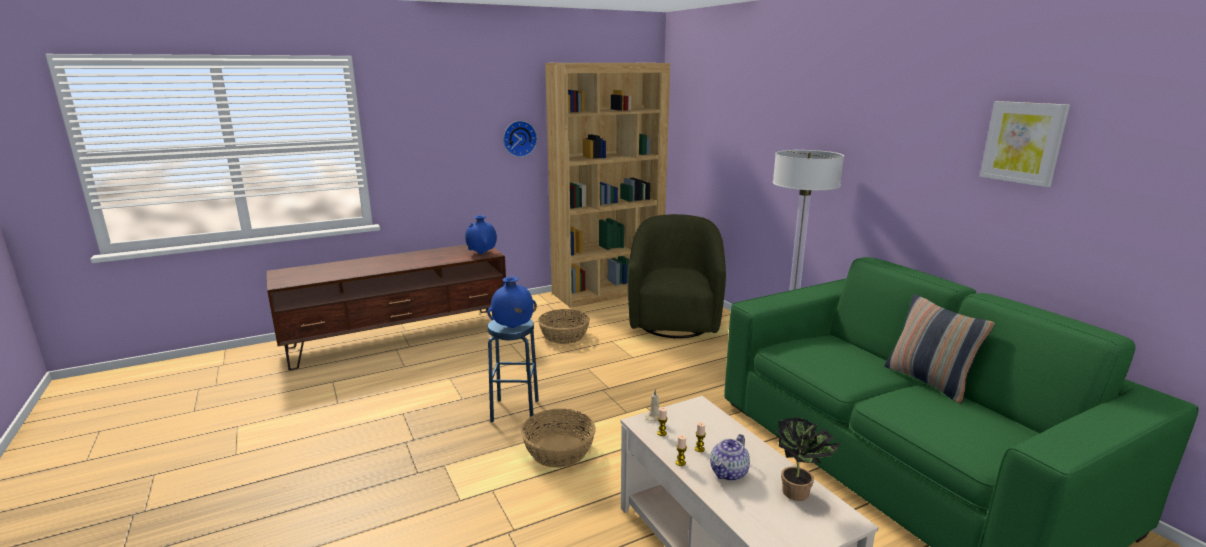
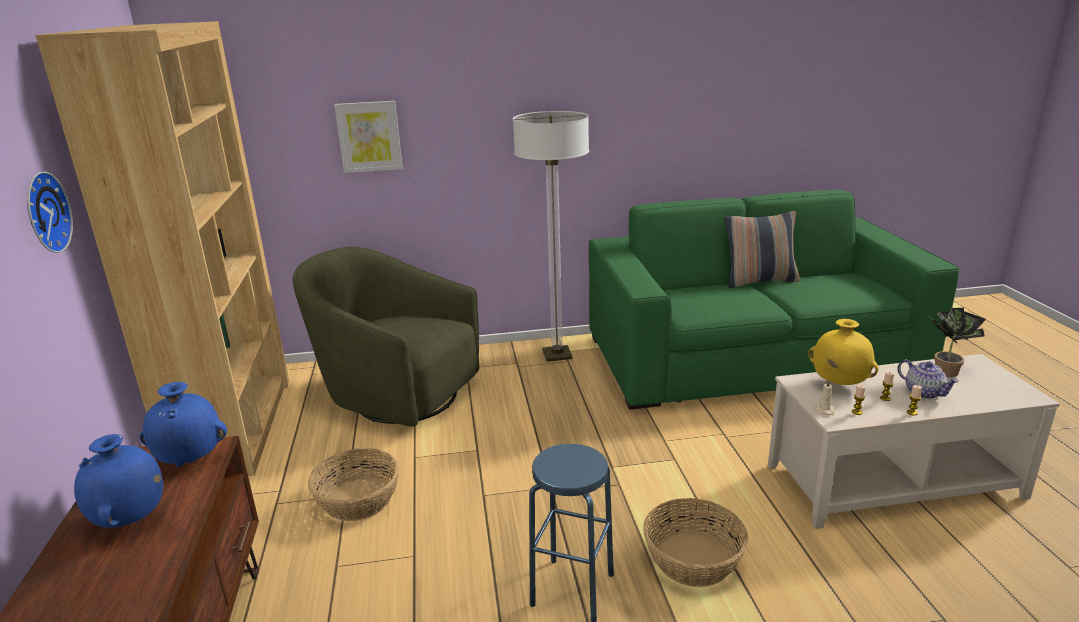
camera: 70 degrees left, 5 degrees up
(513, 327) = (588, 463): blue vase -> blue vase (131, 521)
(710, 425) = (838, 384): none -> yellow vase
(1023, 142) = (731, 68): picture -> picture (369, 136)

